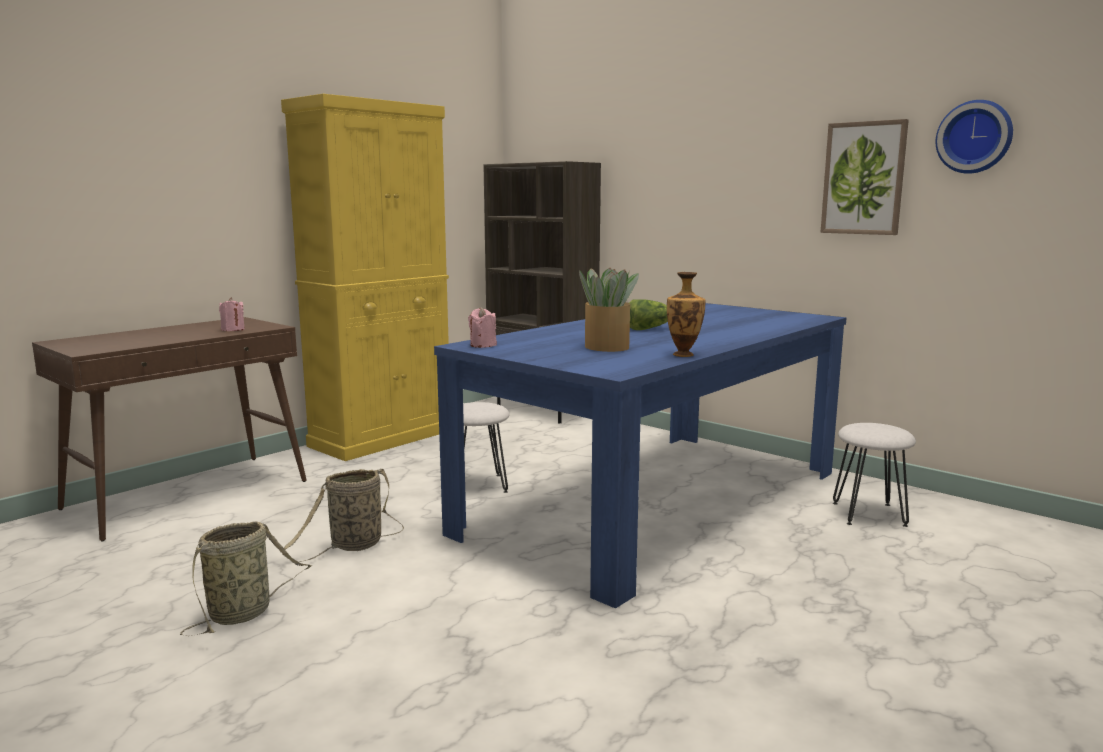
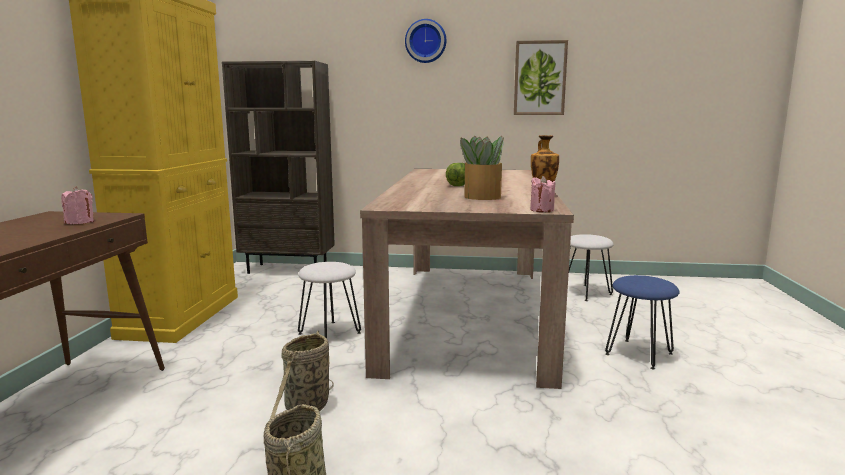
camera: 35 degrees left, 0 degrees up
(483, 345) = (396, 205): pink candle -> pink candle (542, 210)
(656, 501) = (468, 313): blue dining table -> beige dining table
(793, 606) = (639, 354): none -> blue stool
(975, 137) = (608, 53): wall clock -> wall clock (426, 41)

